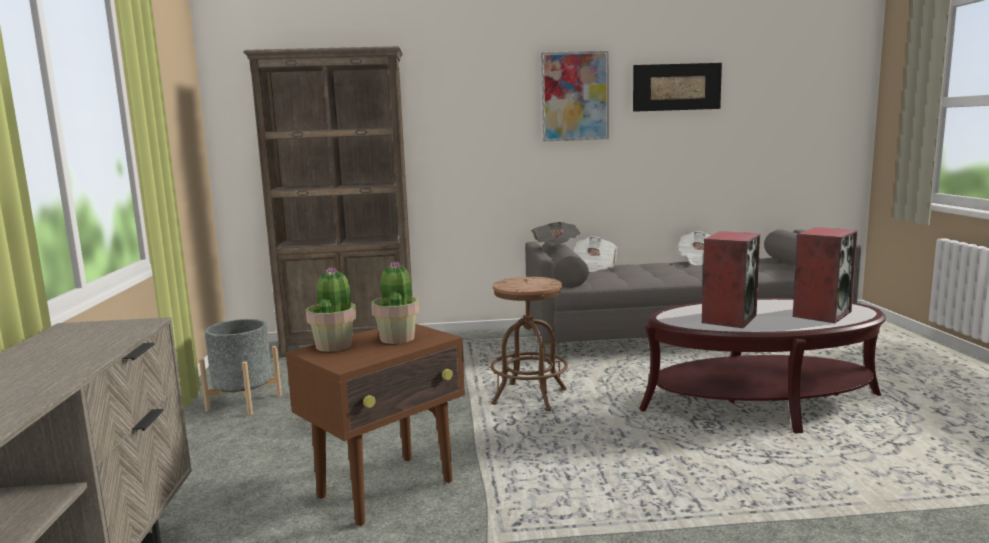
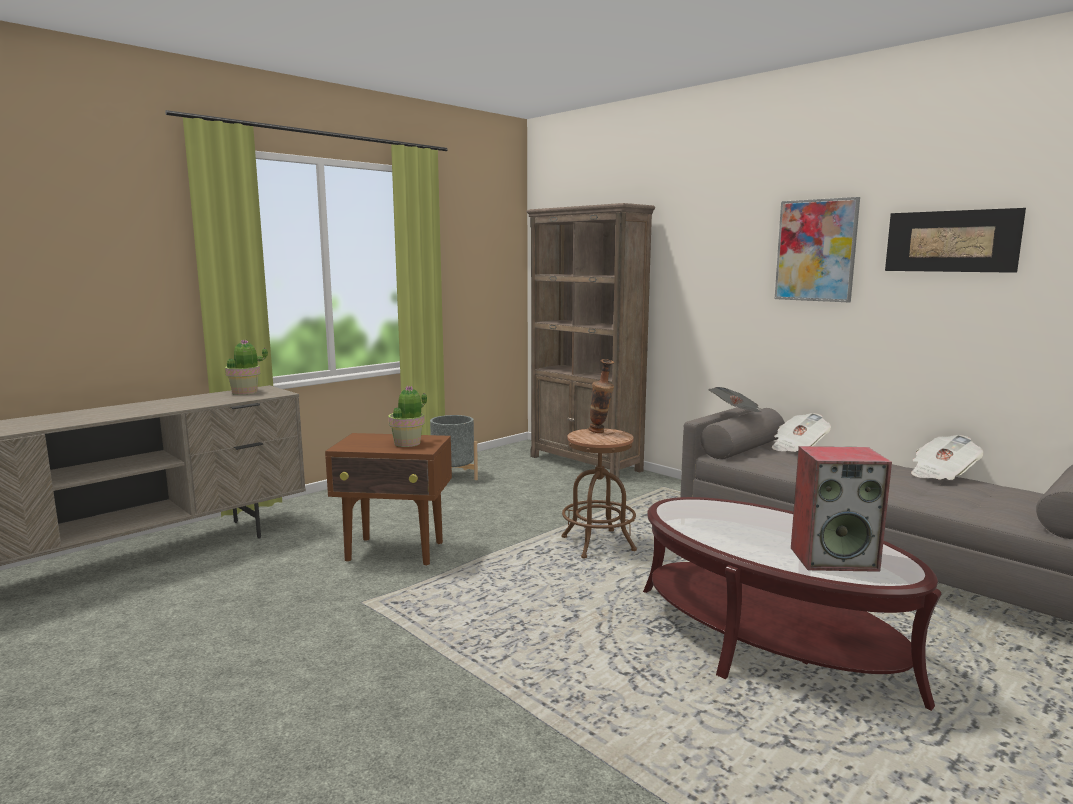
camera: 50 degrees right, 0 degrees up
(334, 346) = (374, 437): potted plant -> potted plant (245, 392)
(518, 281) = (600, 432): none -> vase
(728, 318) = (723, 524): speaker -> none

